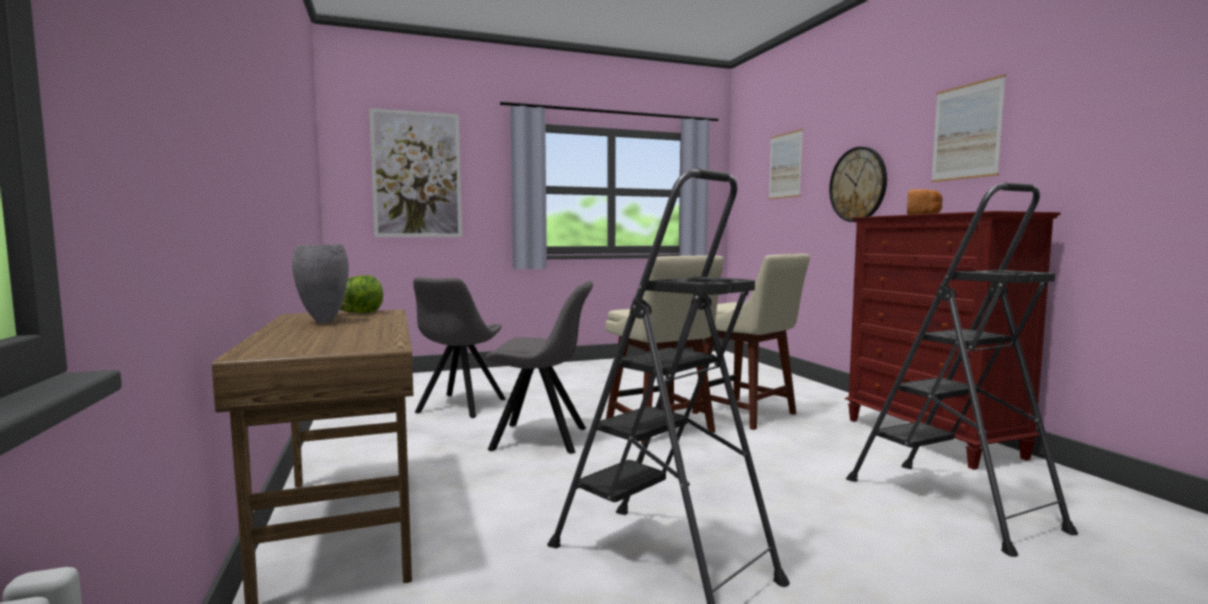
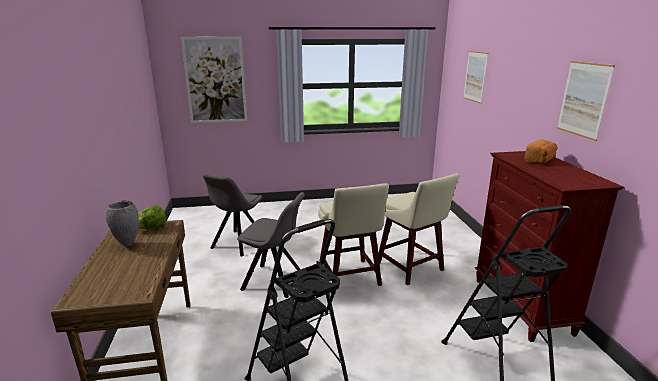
camera: 10 degrees right, 15 degrees up
(858, 184) = (515, 110): wall clock -> none

